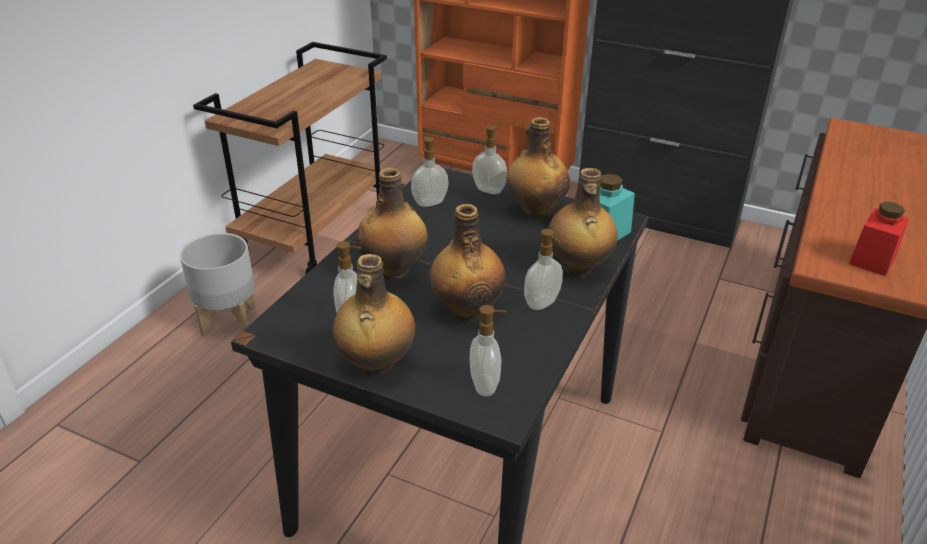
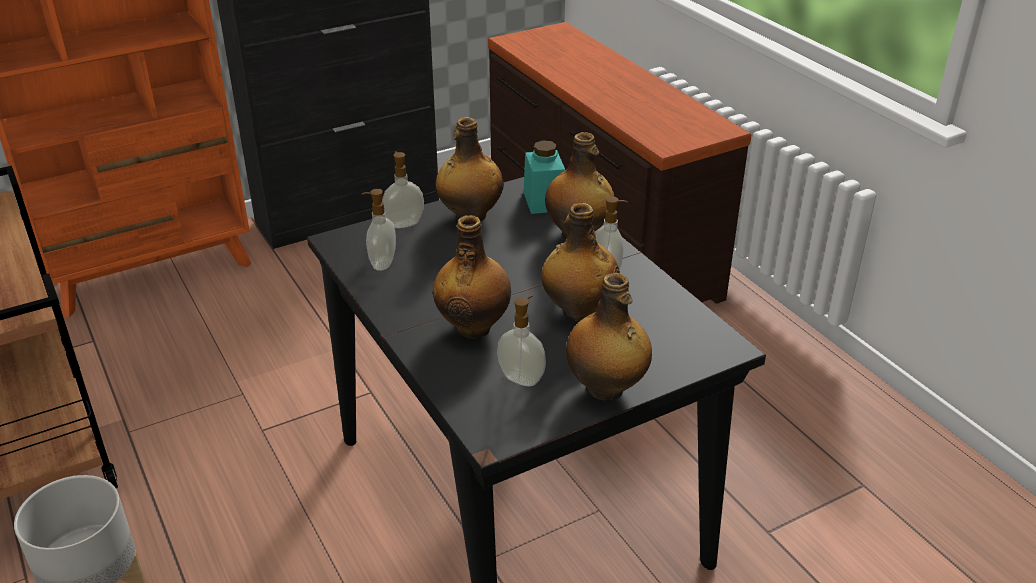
camera: 55 degrees left, 0 degrees up
(486, 385) = (685, 341): soap dispenser -> none
(872, 260) = (681, 124): red jar -> none

